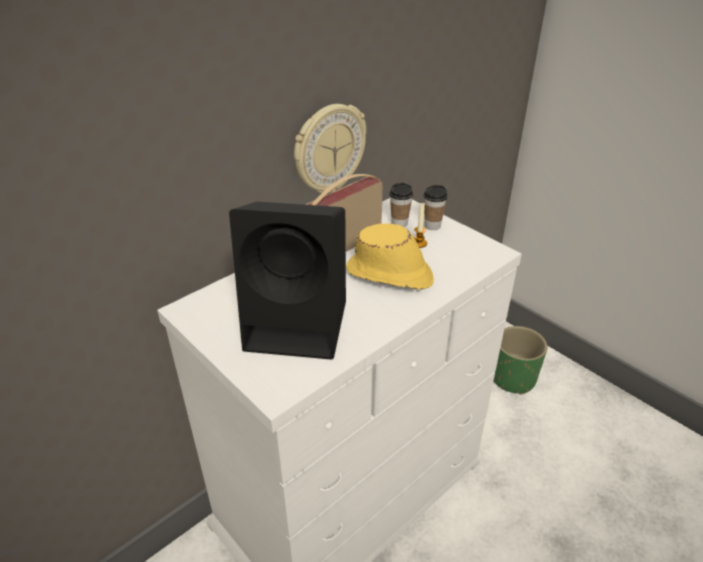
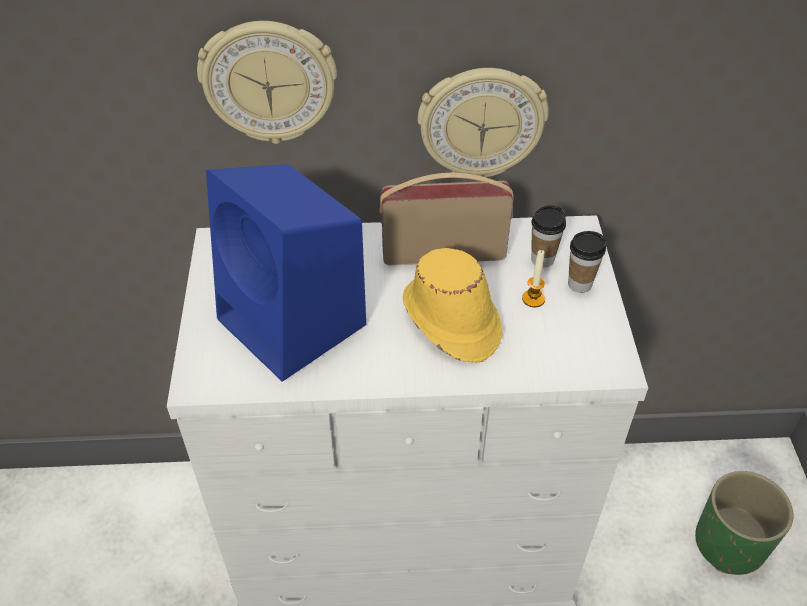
camera: 40 degrees right, 10 degrees up
(194, 158) = (269, 82): none -> wall clock
(300, 325) = (295, 323): black speaker -> blue speaker

